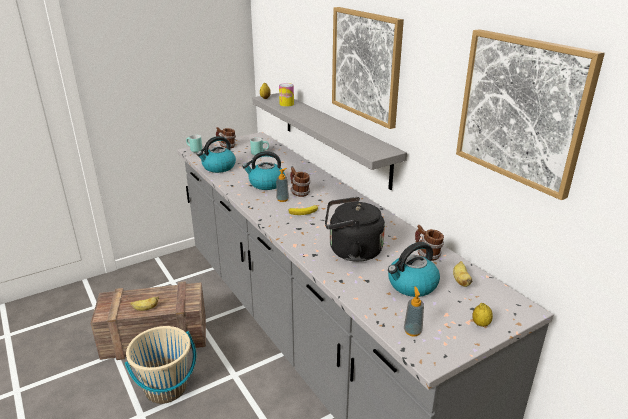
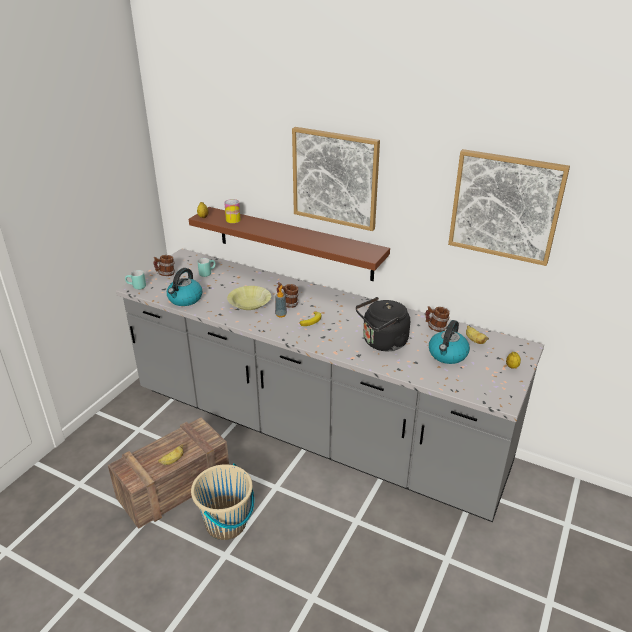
camera: 30 degrees left, 5 degrees up
(266, 184) = (249, 303): kettle -> yellow bowl
(334, 137) = (294, 243): grey shelf -> brown shelf
(412, 331) = (478, 387): soap dispenser -> none

